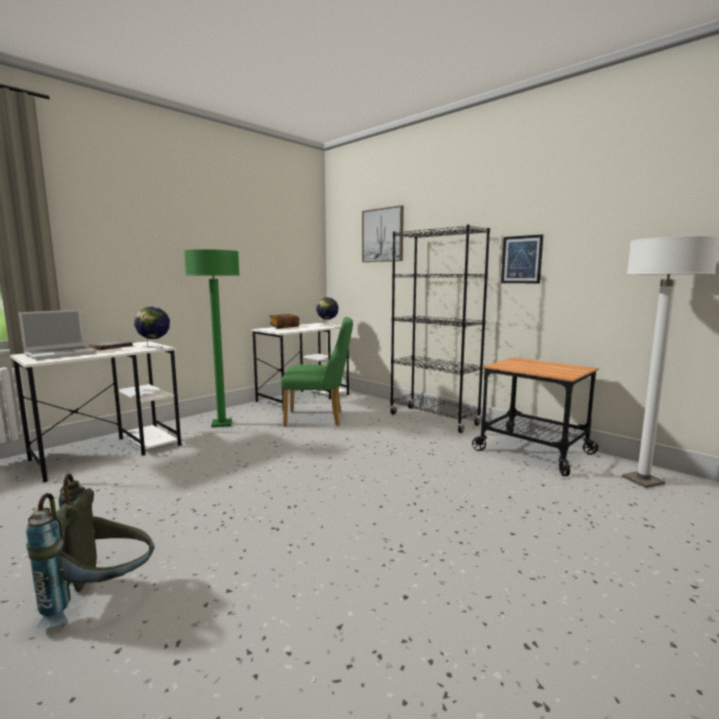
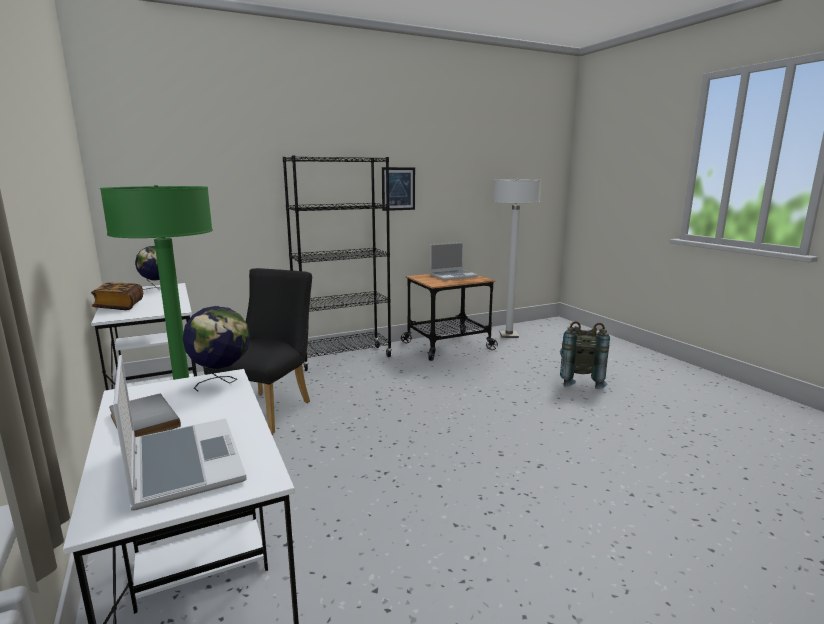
camera: 70 degrees left, 5 degrees up
(103, 599) = (651, 566): grey backpack -> grey backpack (579, 380)
(319, 418) = (269, 409): green chair -> black chair
(383, 235) = (219, 153): picture -> none
(553, 367) = (453, 276): none -> laptop

